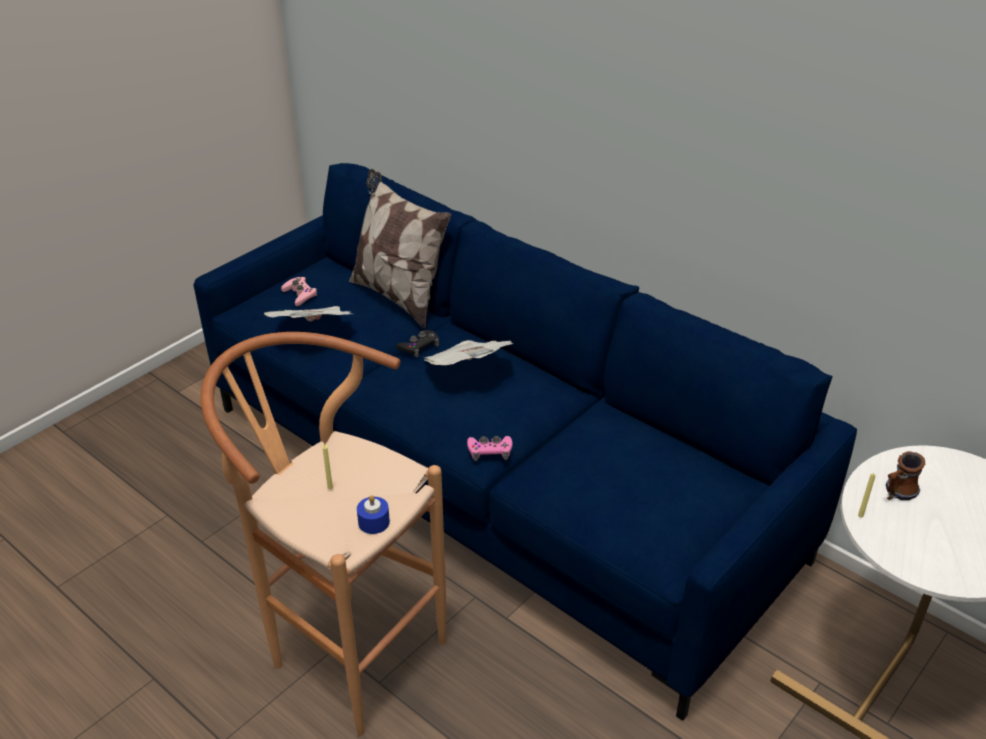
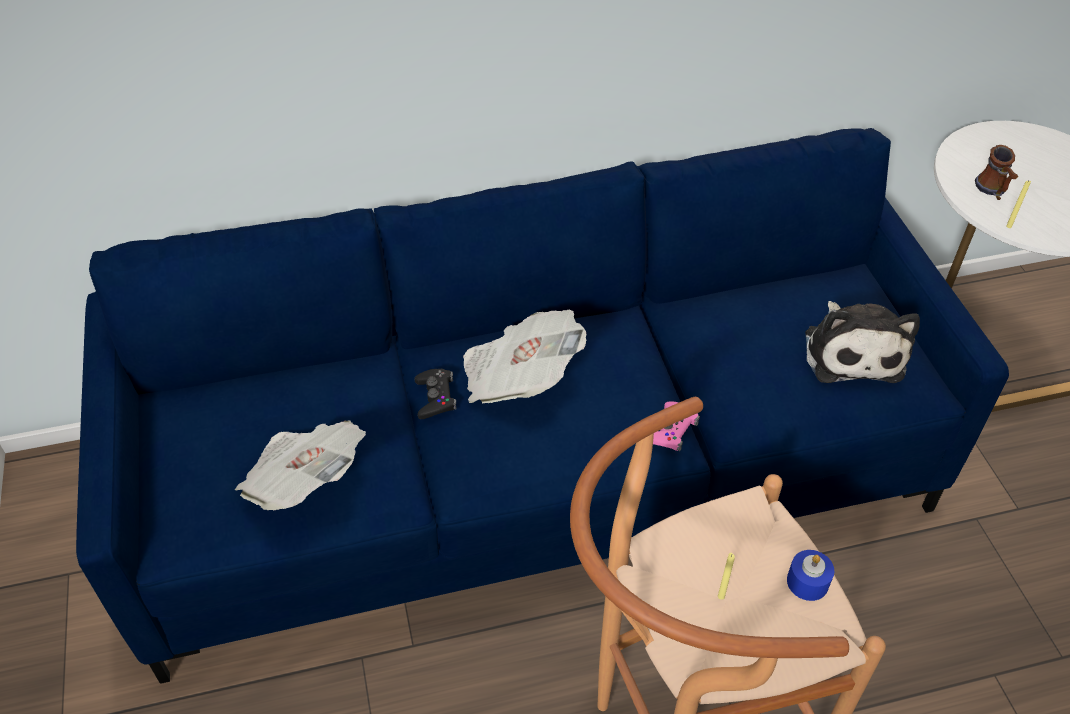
camera: 55 degrees left, 10 degrees up
(300, 294) = (208, 459): pink game controller -> none
(399, 296) = (314, 366): pillow -> none
(661, 510) = (852, 351): none -> plush toy

